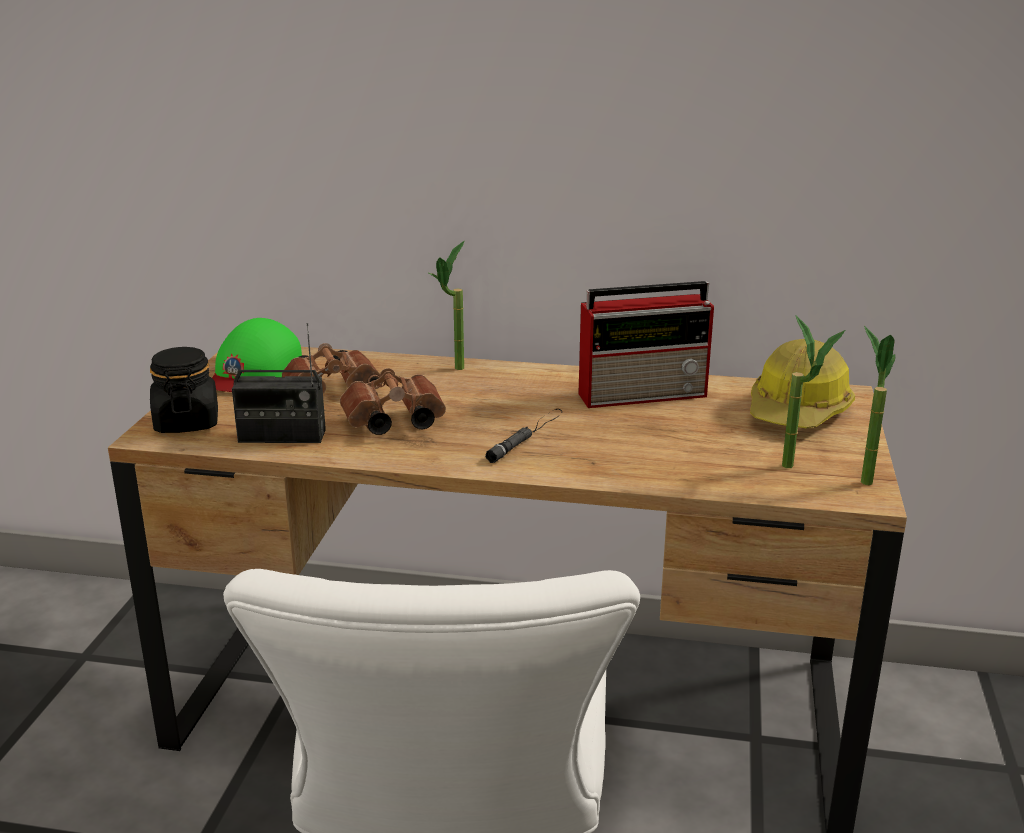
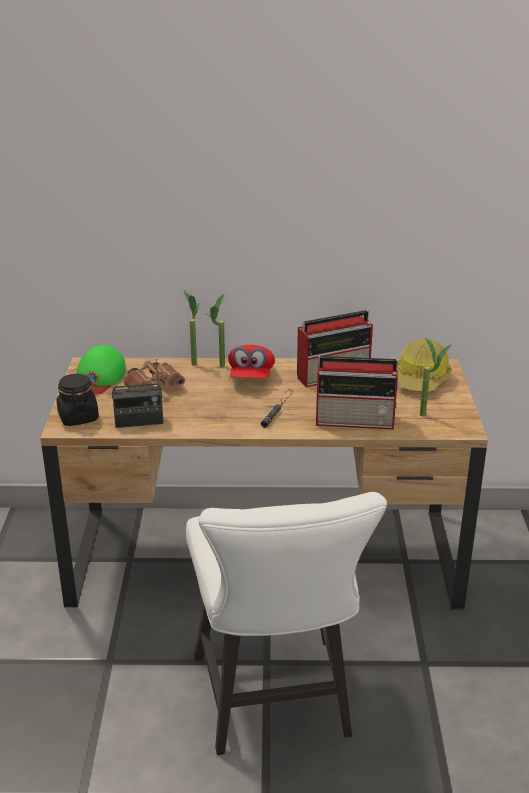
camera: 10 degrees left, 5 degrees up
(391, 424) = (198, 407): brown binoculars -> none
(501, 387) = (251, 377): none -> red cap
(662, 465) = (356, 421): none -> radio
(862, 476) = (462, 418): potted plant -> potted plant (193, 361)

